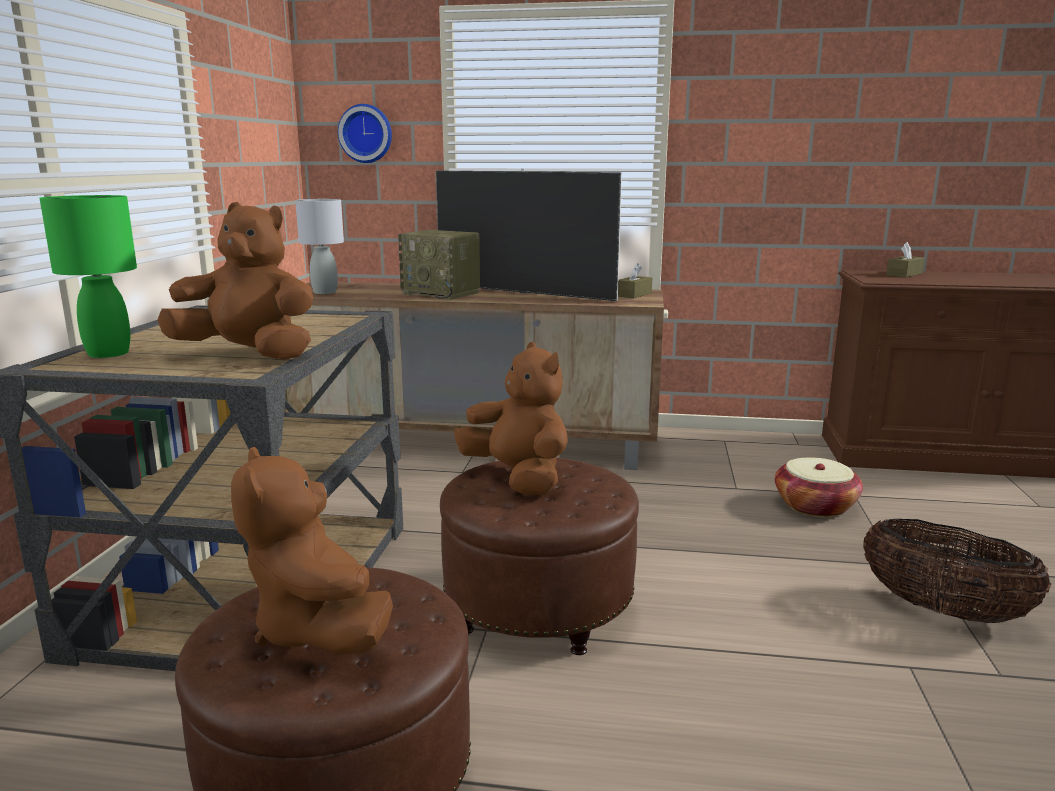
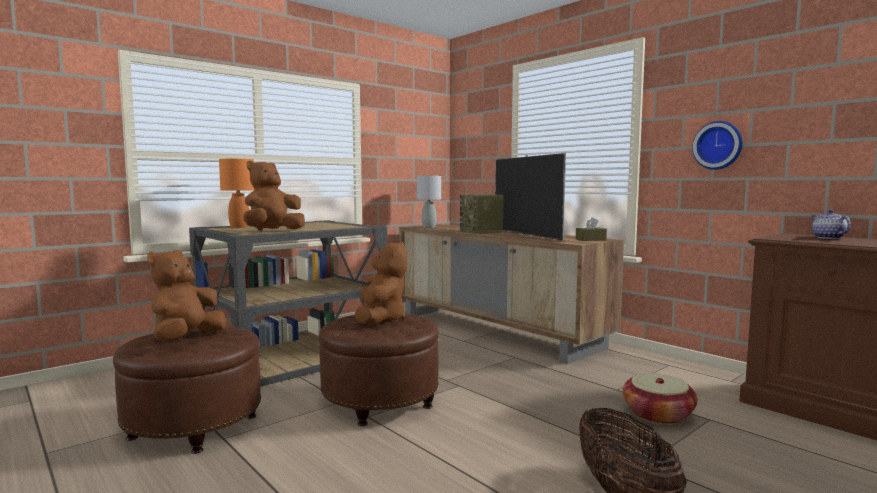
camera: 40 degrees right, 10 degrees down
(108, 354) = (239, 227): green table lamp -> orange table lamp
(249, 355) = (272, 231): brown plush toy -> brown plush toy turned 105 degrees counterclockwise
(366, 133) = (477, 141): wall clock -> wall clock (718, 145)
(904, 274) = (827, 238): brown tissue box -> teapot

